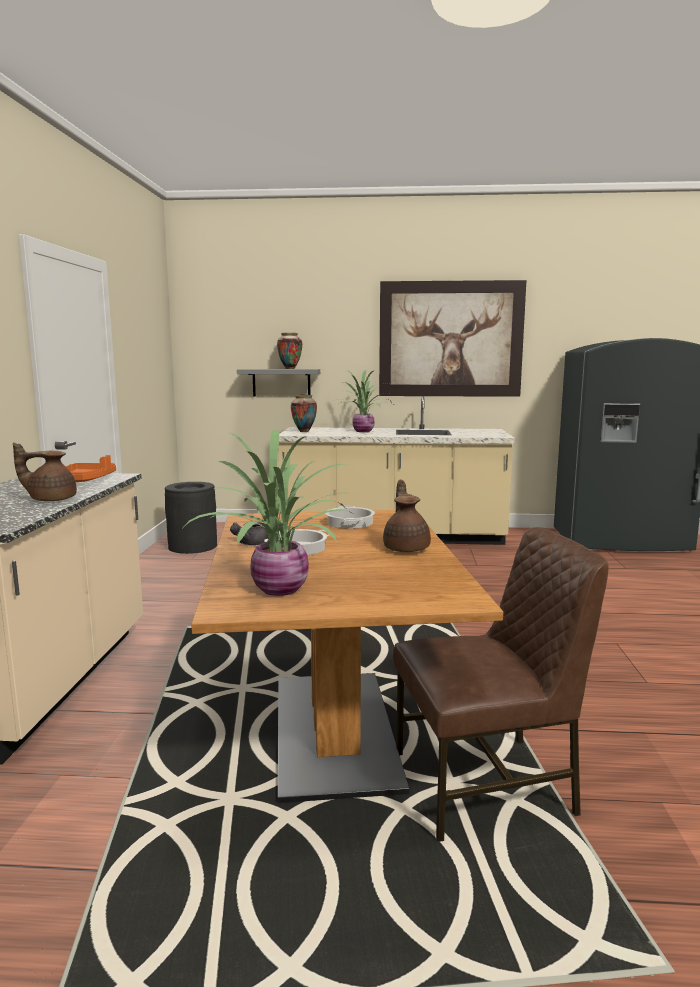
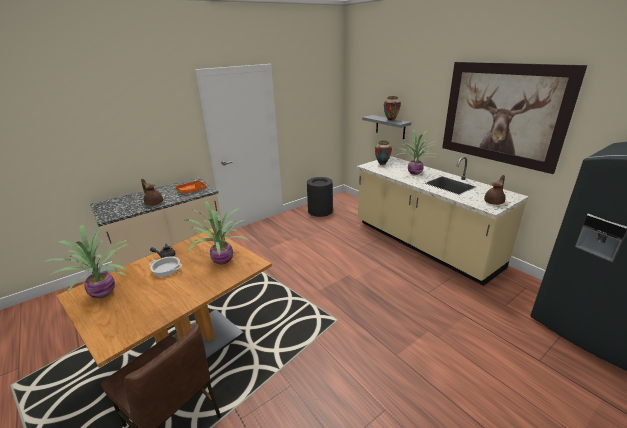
camera: 50 degrees right, 15 degrees up
(349, 522) = (222, 260): cooking pot -> potted plant
(406, 548) = (187, 294): brown teapot -> brown teapot (494, 202)

